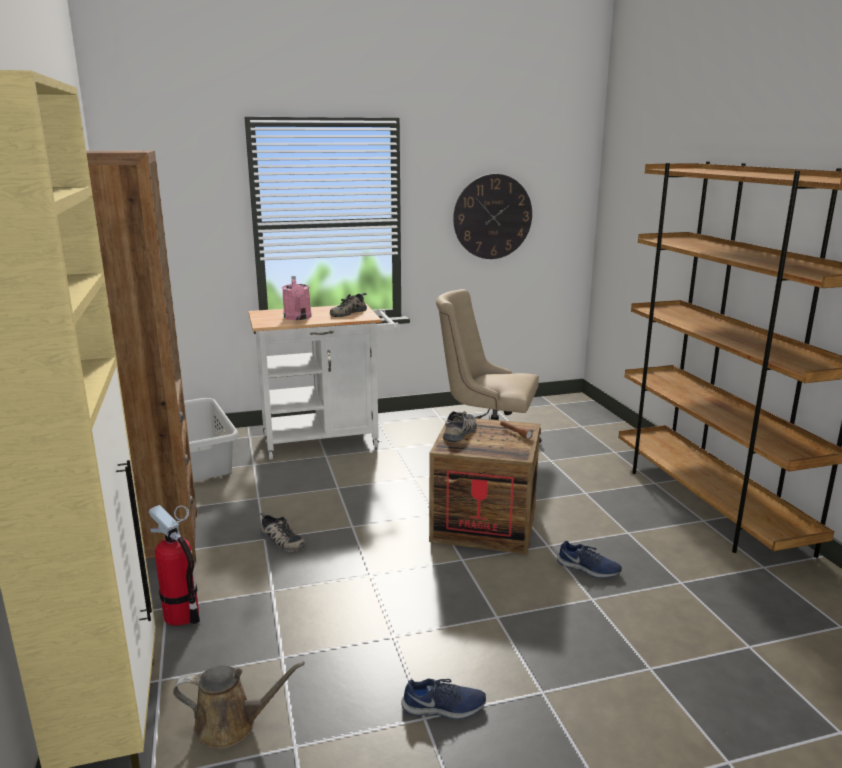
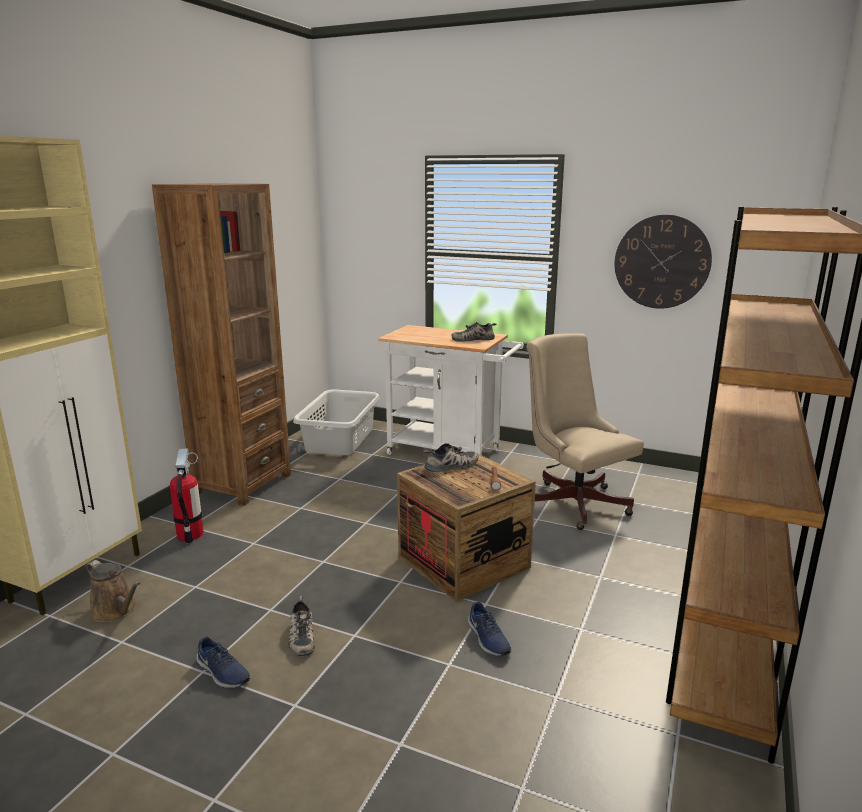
camera: 40 degrees right, 0 degrees up
(280, 541) = (307, 513): shoe -> shoe (300, 636)
(298, 318) = (426, 336): pink watering can -> none

